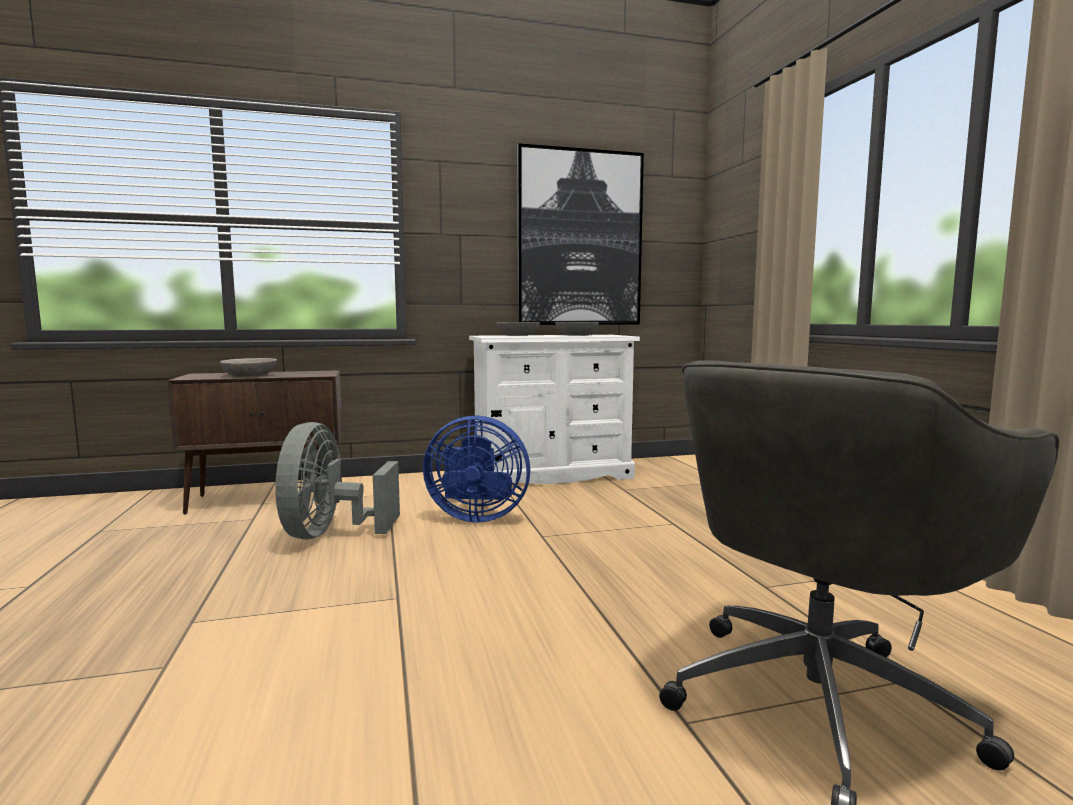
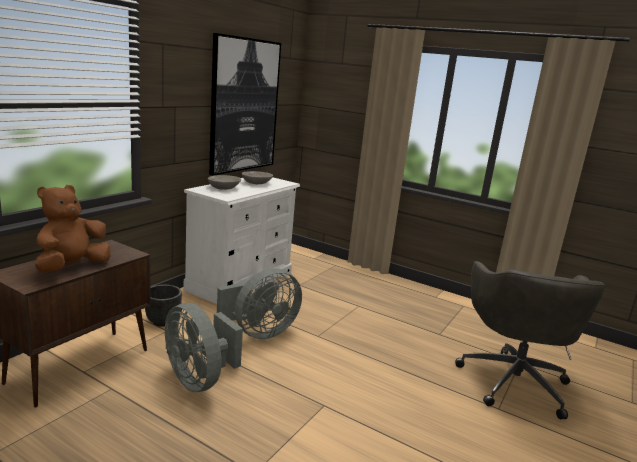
camera: 45 degrees left, 10 degrees up
(250, 375) = (72, 267): grey bowl -> brown plush toy
(401, 487) = (163, 321): none -> black planter
(476, 516) = (259, 332): blue fan -> grey fan

